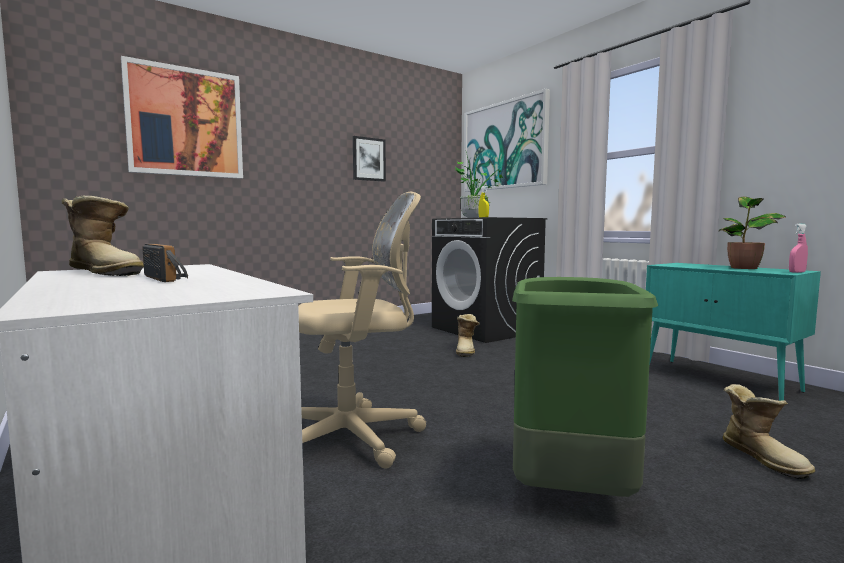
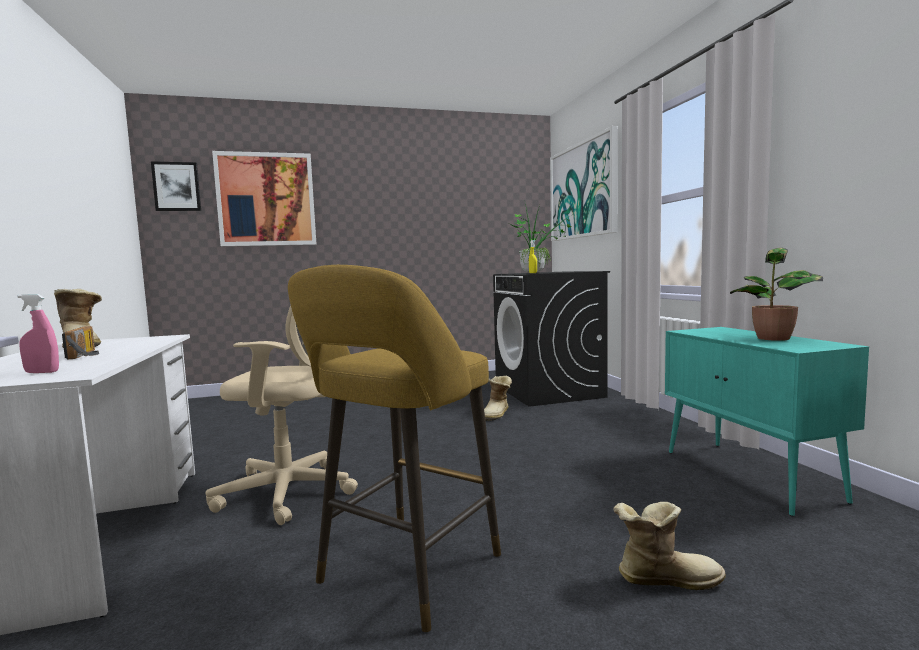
camera: 20 degrees right, 0 degrees up
(368, 159) = (442, 216): picture -> picture (177, 187)
(568, 490) = (404, 573): green trash can -> yellow stool
(763, 458) = (665, 578): boot -> boot turned 90 degrees counterclockwise
(797, 272) = (820, 348): pink spray bottle -> pink spray bottle (42, 372)

